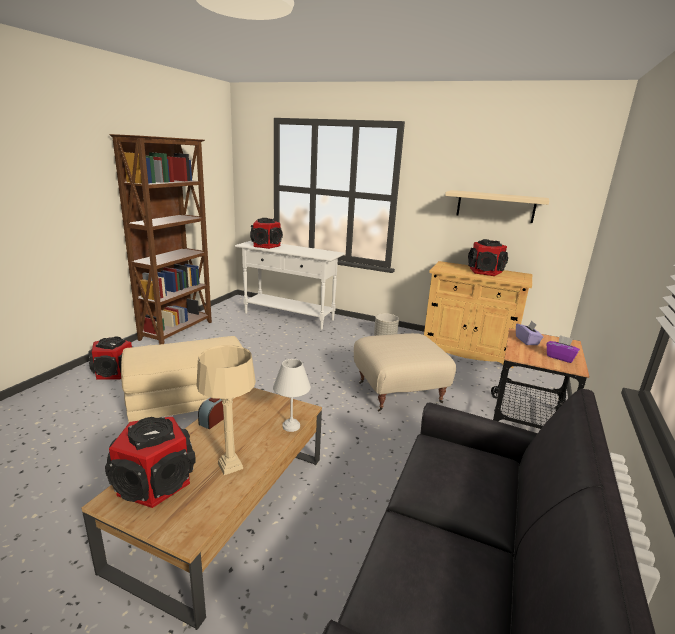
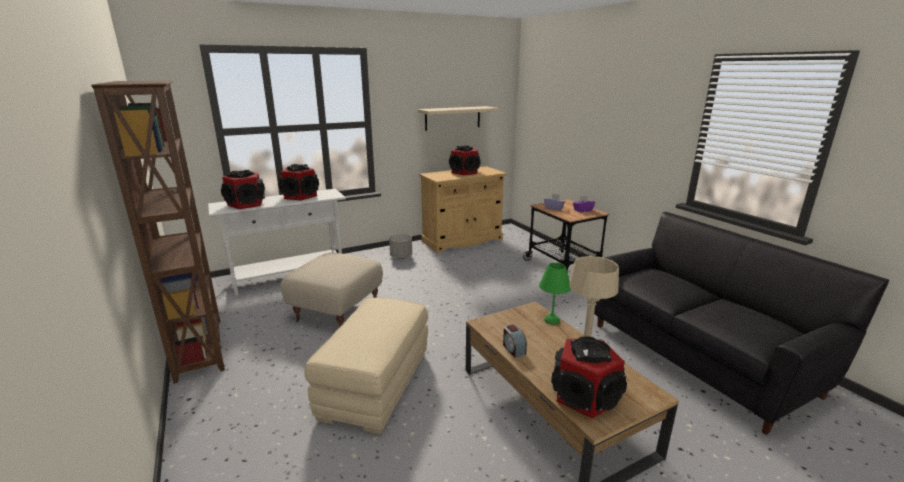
camera: 50 degrees left, 0 degrees up
(114, 372) = (232, 422): speaker -> speaker (300, 196)
(290, 426) = (552, 320): white table lamp -> green table lamp
(399, 392) = (484, 285): beige ottoman -> beige ottoman (338, 311)

